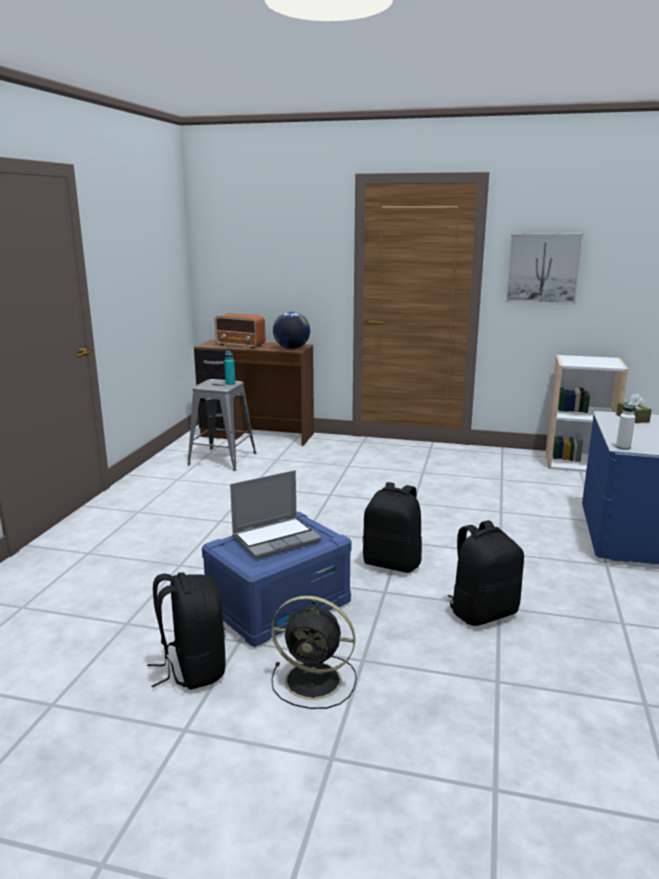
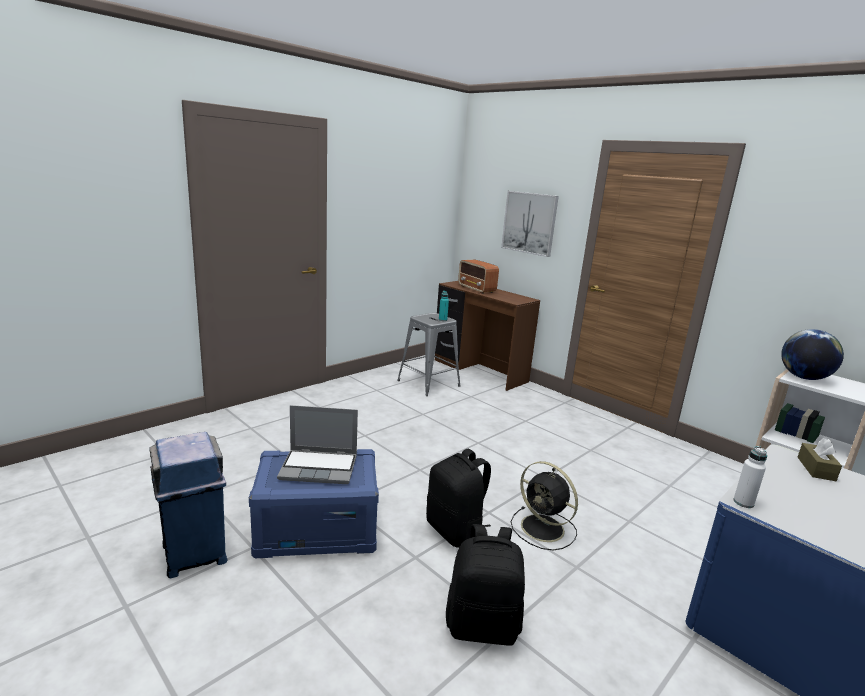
camera: 30 degrees right, 0 degrees up
(192, 668) = (194, 554): black backpack -> blue trash can
(291, 348) = (514, 300): globe -> globe (804, 378)
(316, 681) = (258, 616): black fan -> black fan (544, 529)
(543, 268) = (794, 260): picture -> picture (529, 223)

